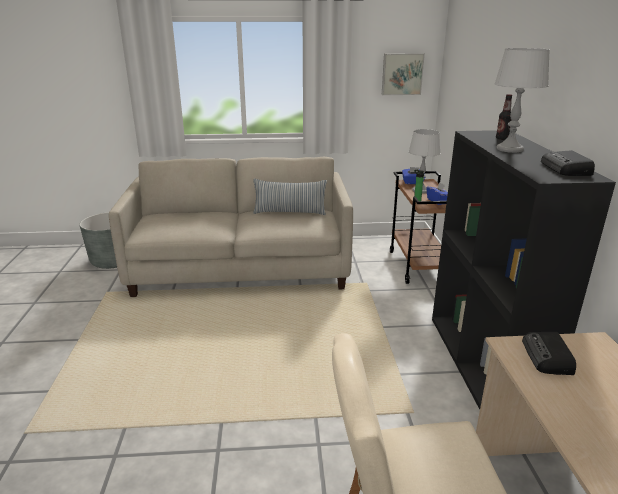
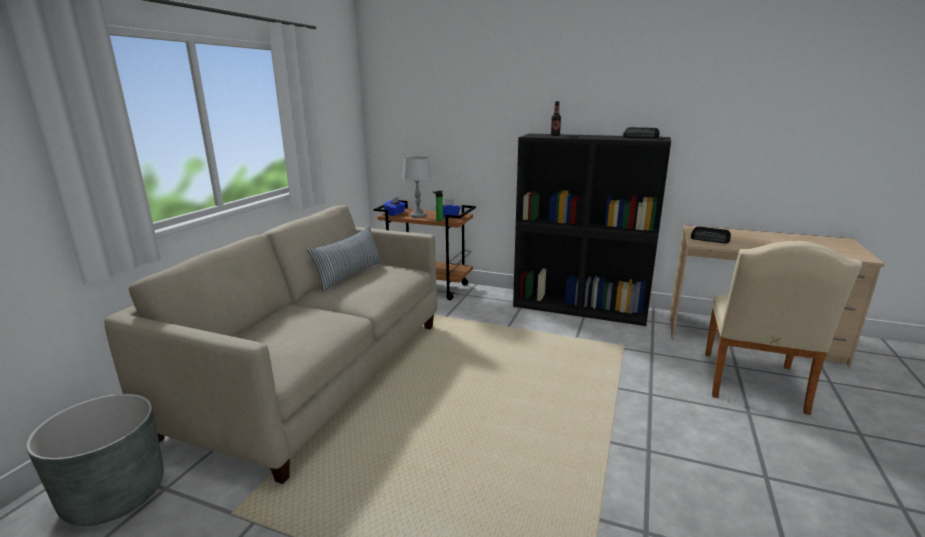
camera: 65 degrees left, 5 degrees down
(402, 74) = (341, 111): picture -> none
(509, 149) = (586, 137): grey table lamp -> none

